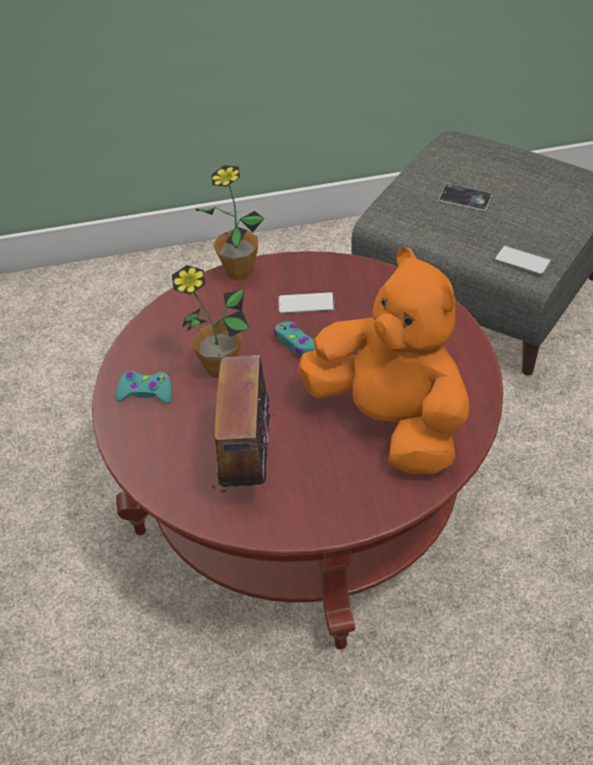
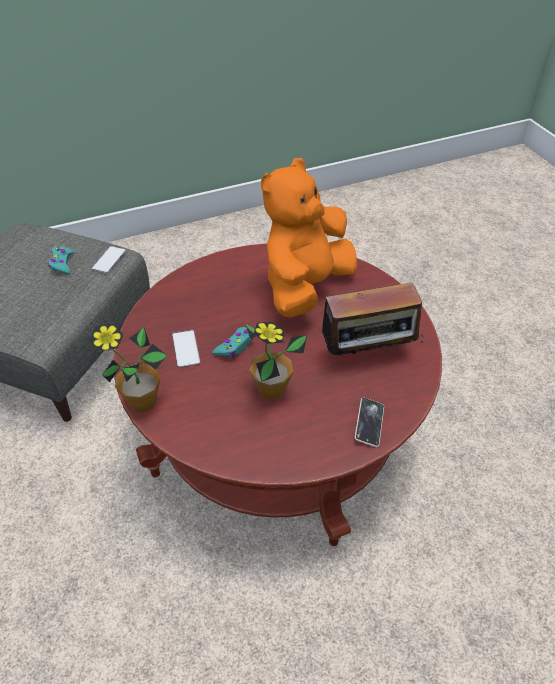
camera: 105 degrees left, 0 degrees up
(146, 392) = (312, 436): turquoise game controller -> turquoise game controller (62, 263)
(465, 200) = (28, 292): phone -> phone (369, 424)

